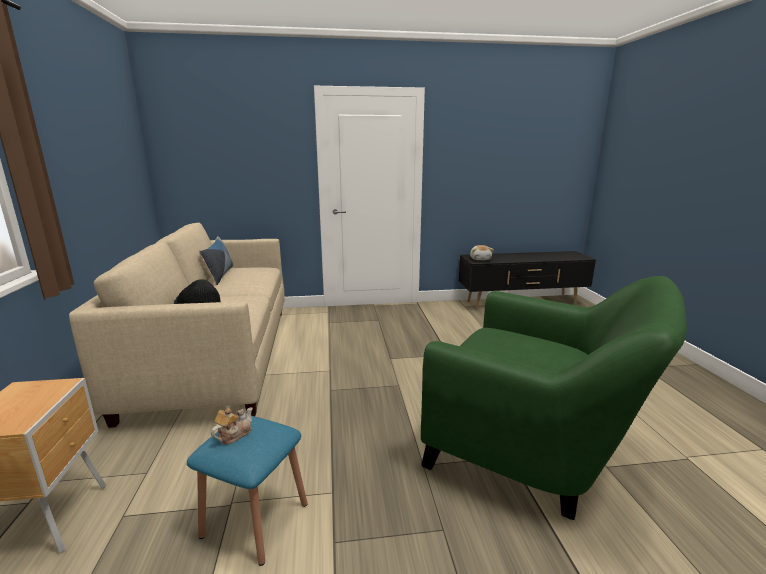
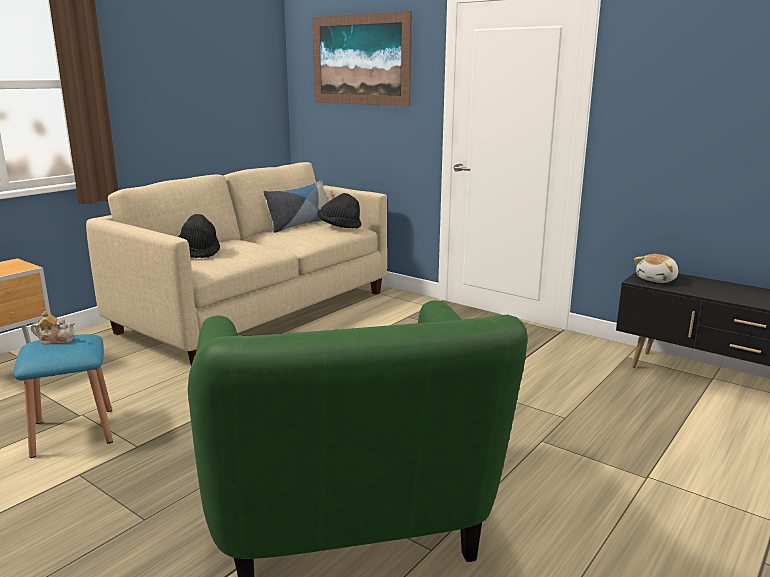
camera: 45 degrees right, 0 degrees up
(233, 135) = (360, 60): none -> picture
(256, 270) = (339, 227): none -> black hat

